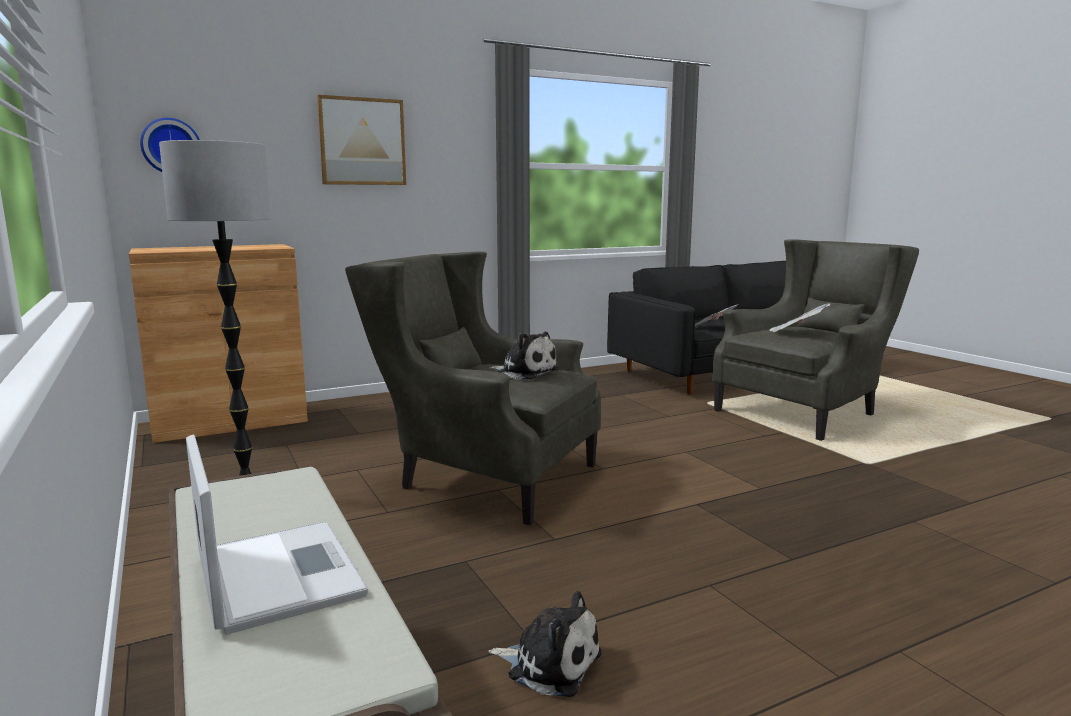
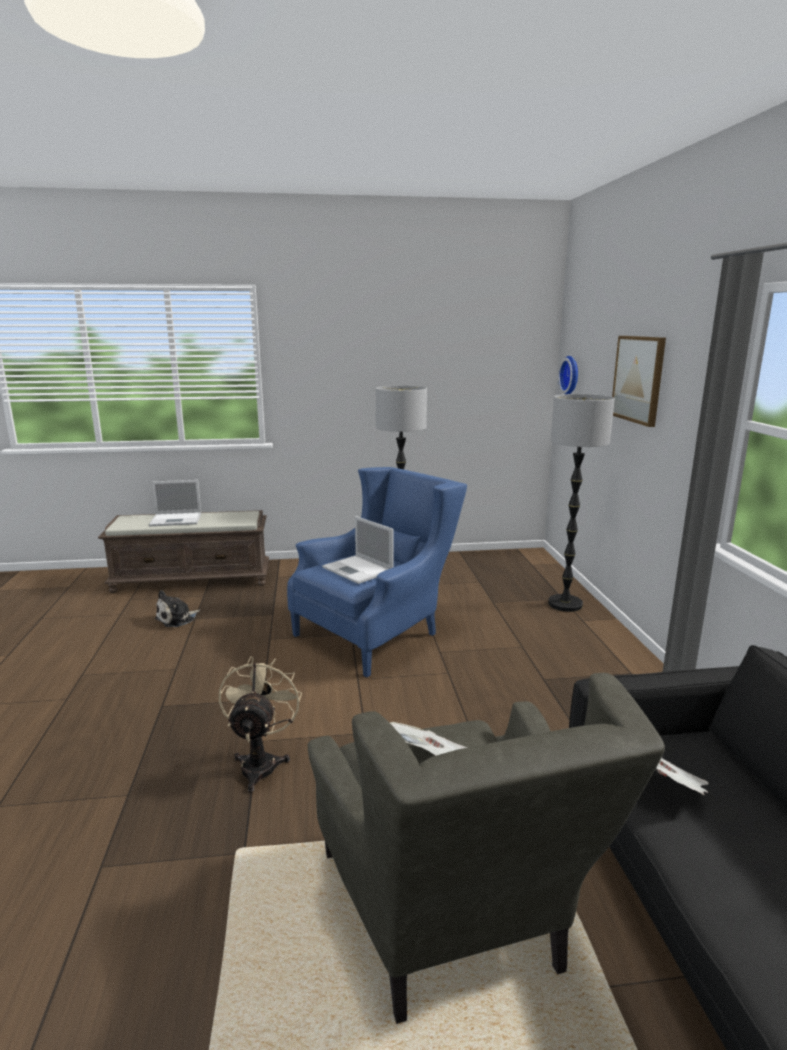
camera: 110 degrees right, 5 degrees up
(230, 422) = (537, 568): brown cabinet -> none
(355, 407) = (565, 604): none -> floor lamp
(482, 476) = (378, 632): grey armchair -> blue armchair
(525, 372) = (358, 570): plush toy -> laptop
(782, 479) = (261, 762): none -> beige fan

